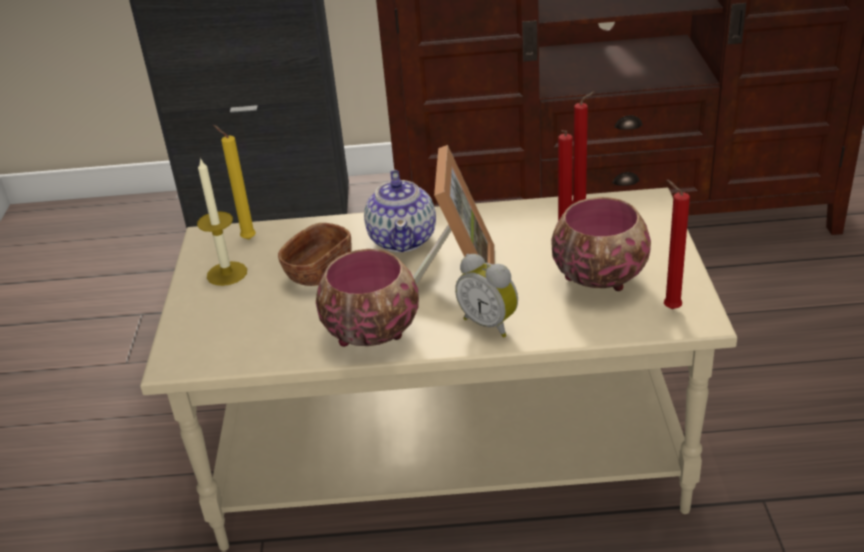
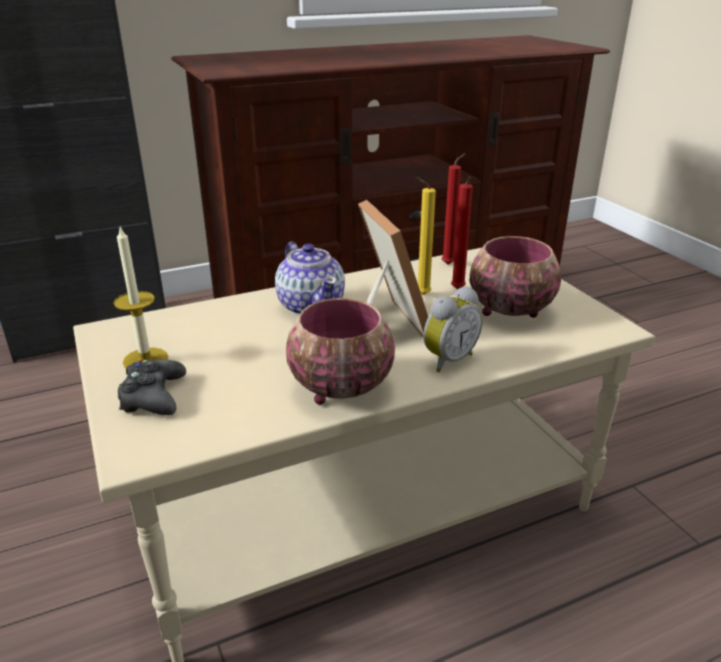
camera: 25 degrees left, 5 degrees down
(215, 311) = (153, 396): none -> black game controller
(246, 239) = (149, 326): yellow candle -> yellow candle (420, 294)
(319, 272) = (247, 344): brown bowl -> none
(490, 323) = (447, 360): alarm clock -> alarm clock turned 60 degrees counterclockwise
(669, 308) = (585, 323): red candle -> none

